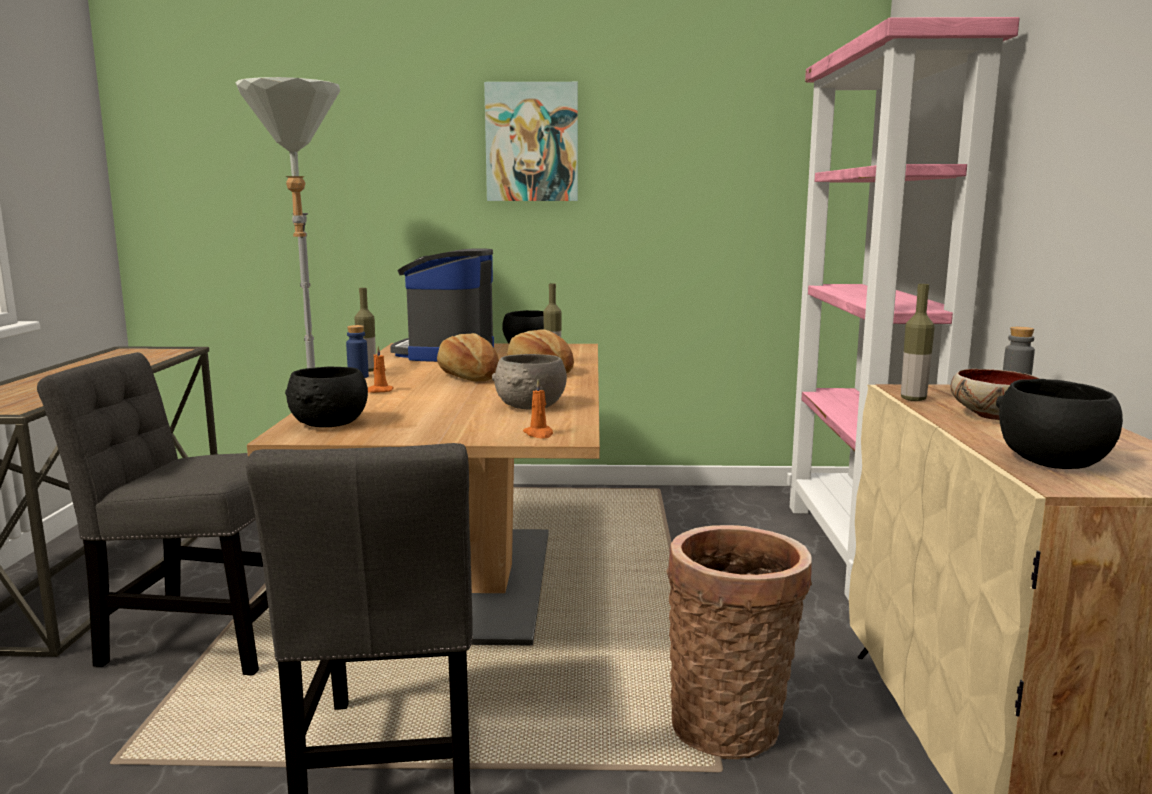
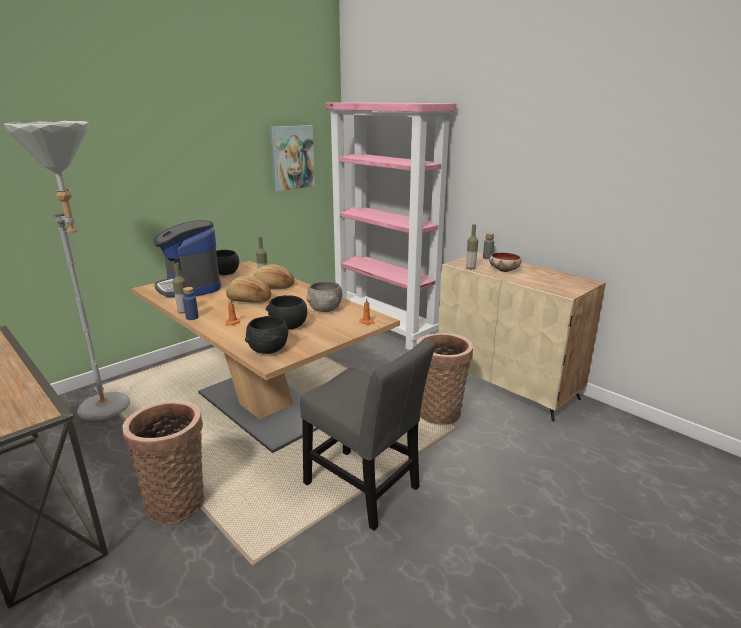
camera: 45 degrees left, 10 degrees up
(196, 640) = (177, 500): grey chair -> basket
(532, 142) = (178, 144): picture -> picture (292, 157)
(1051, 461) = (550, 285): black bowl -> black bowl (288, 325)

